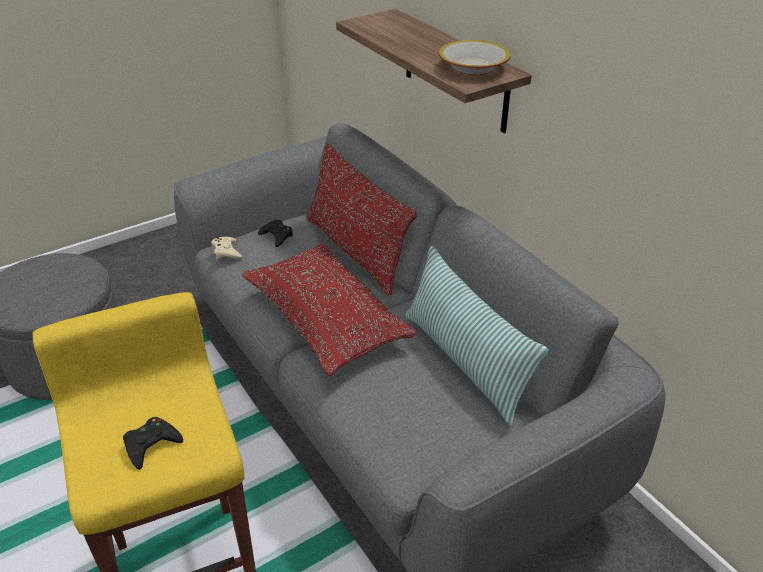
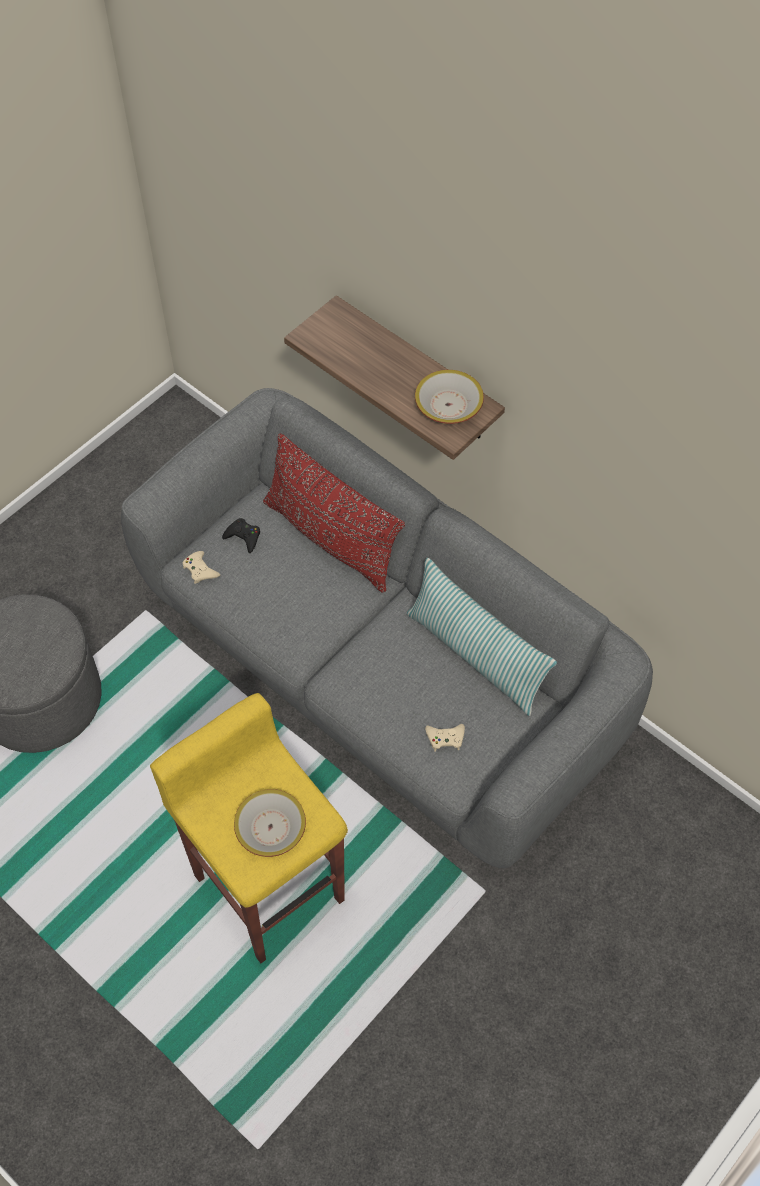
camera: 15 degrees left, 20 degrees up
(151, 445) = (270, 827): black game controller -> bowl
(326, 321) = (335, 637): red pillow -> none
(407, 426) = (445, 738): none -> beige game controller

